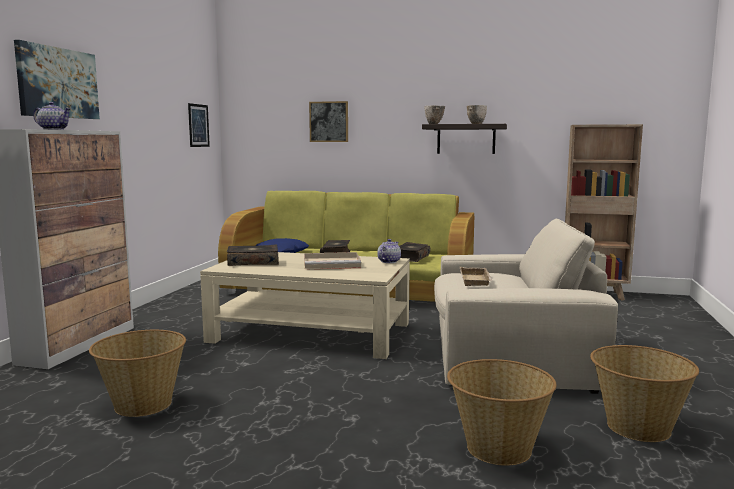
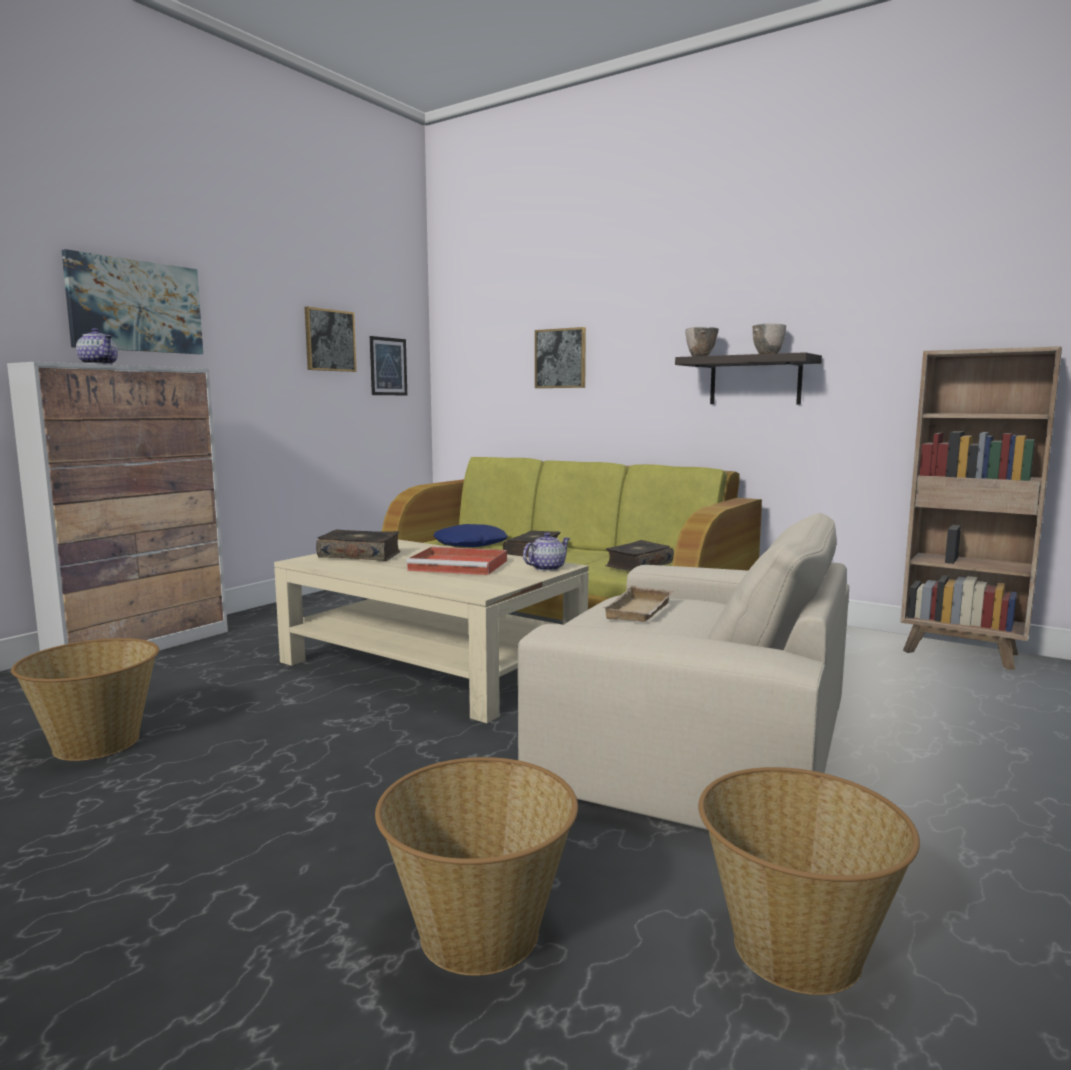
camera: 20 degrees right, 0 degrees up
(166, 107) = (330, 340): none -> picture
(333, 264) = (460, 565): beige tray -> red tray

